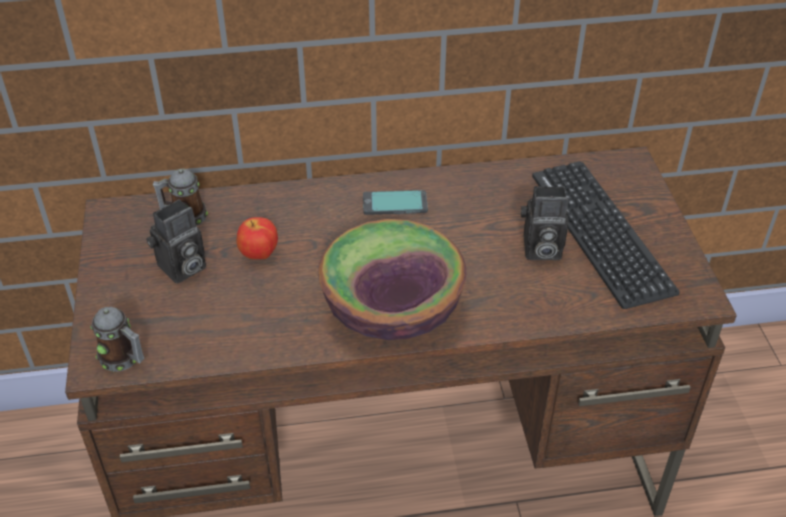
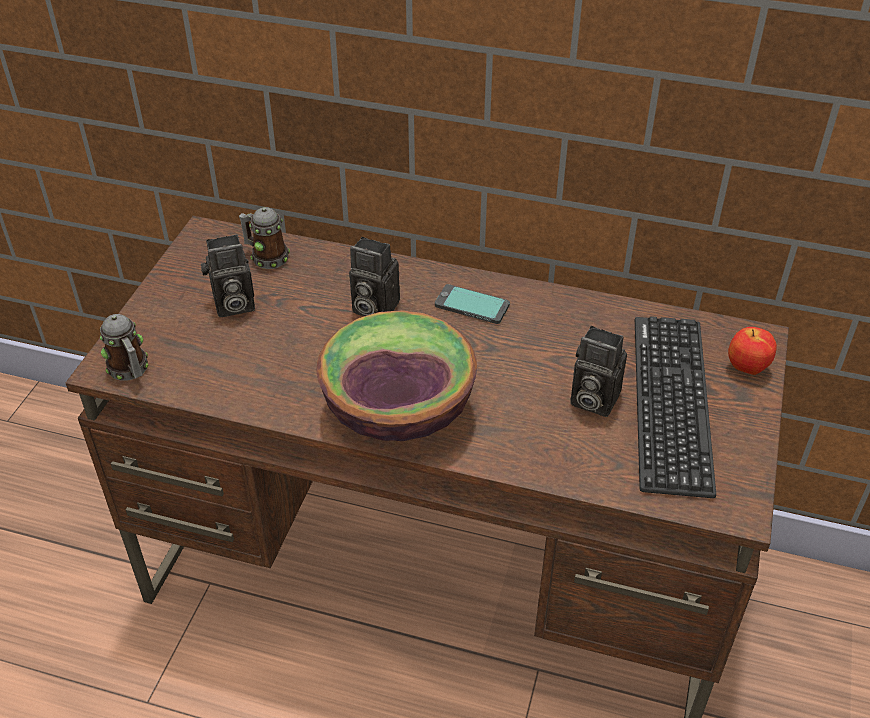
camera: 25 degrees right, 0 degrees up
(259, 255) = (309, 314): apple -> apple (746, 368)
(311, 232) = (372, 307): none -> camera

